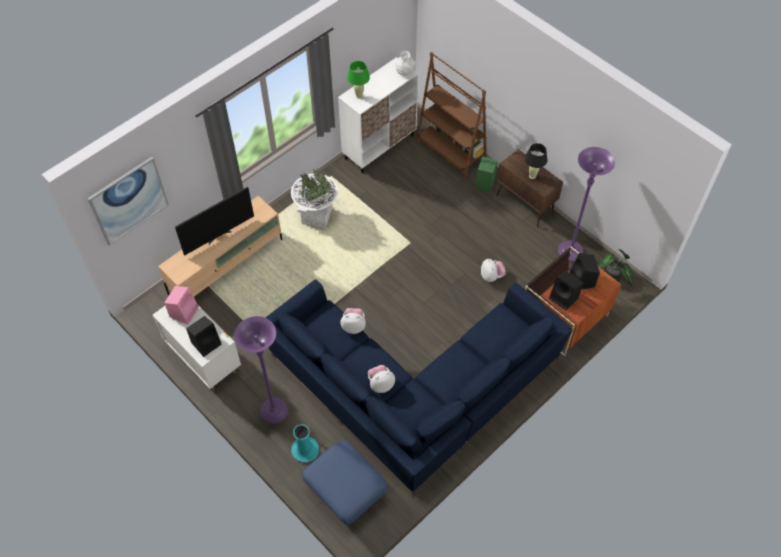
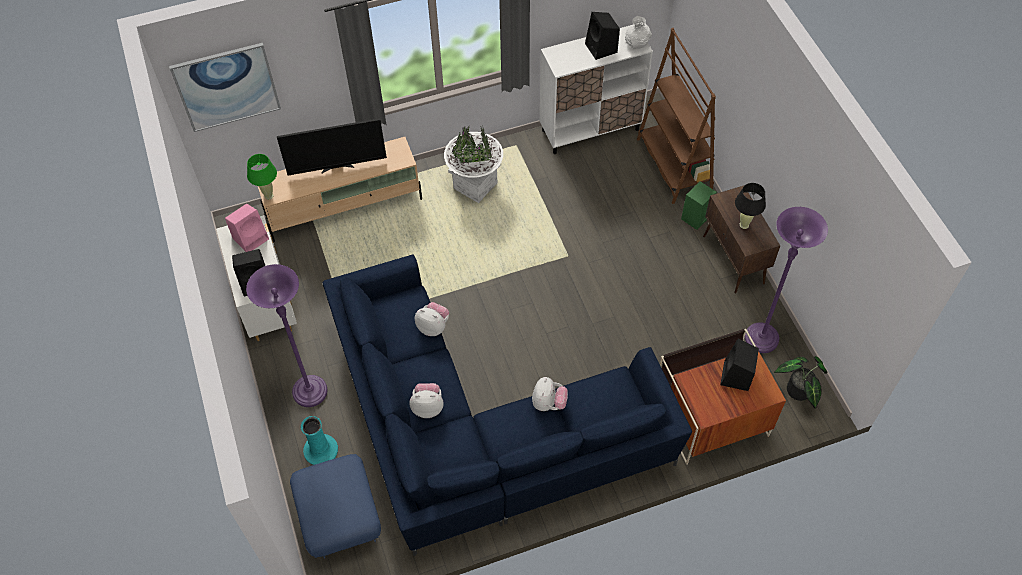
camera: 25 degrees right, 0 degrees up
(359, 96) = (566, 56): green table lamp -> green table lamp (269, 195)
(491, 276) = (646, 332): plush toy -> plush toy (548, 403)
(564, 298) = (701, 390): black speaker -> black speaker (601, 48)

